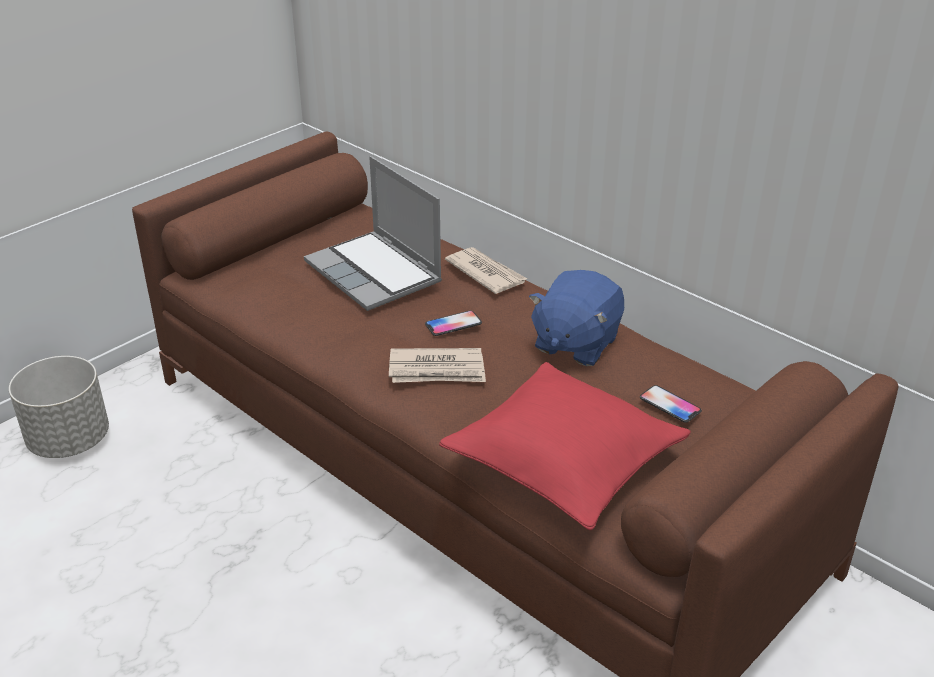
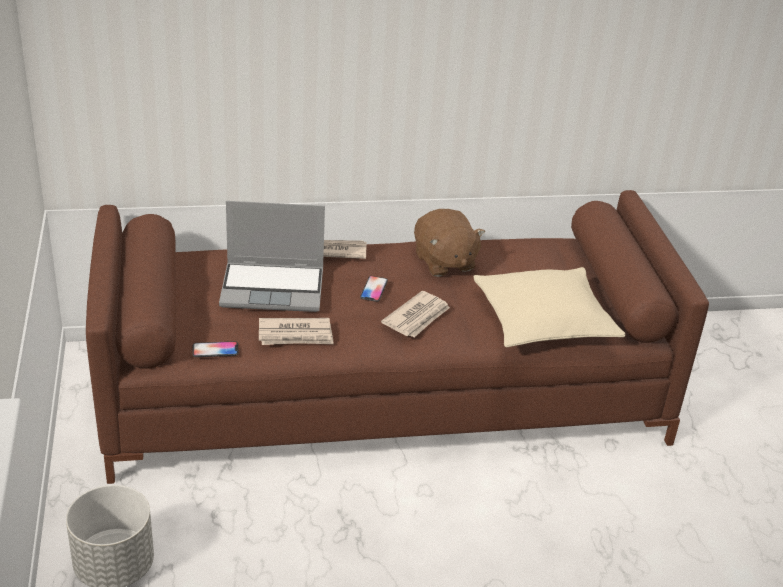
camera: 55 degrees left, 0 degrees up
(314, 318) = (296, 335): none -> newspaper
(564, 460) = (544, 320): red pillow -> beige pillow
(575, 343) = (444, 262): blue plush toy -> brown plush toy
(670, 405) = (535, 265): phone -> phone (215, 350)

